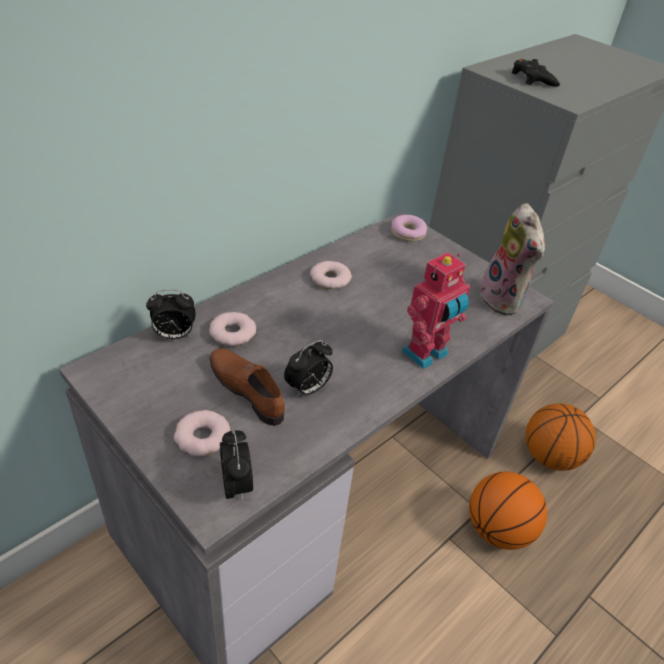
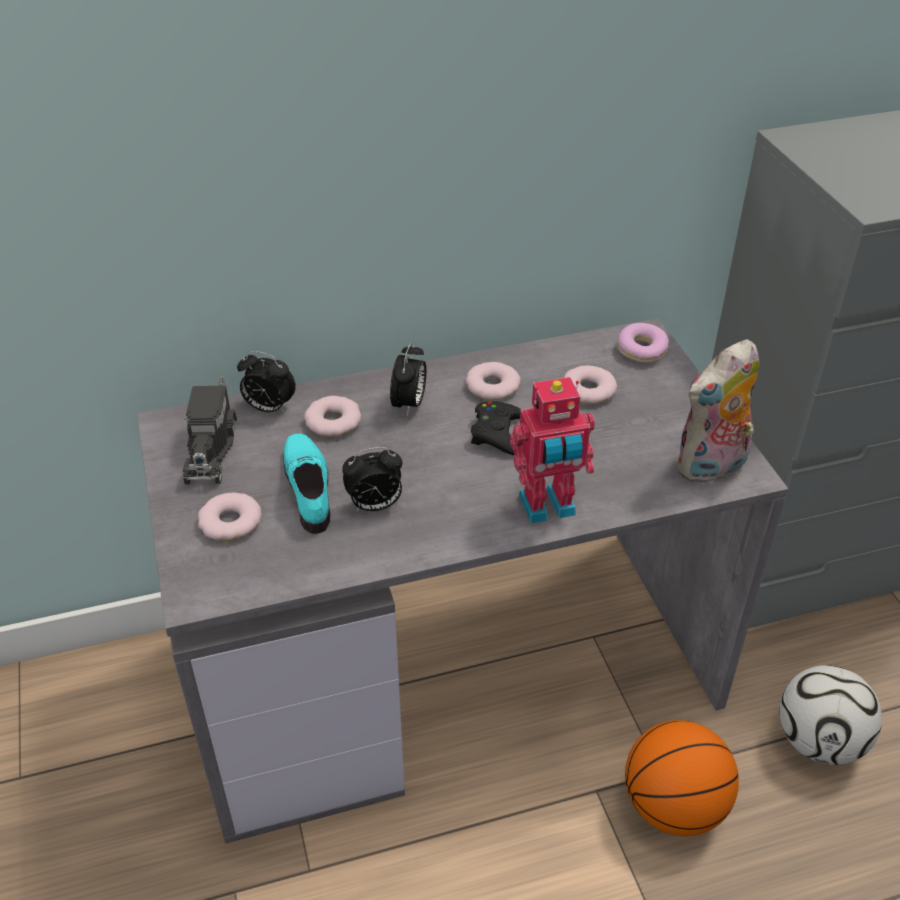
camera: 30 degrees right, 0 degrees up
(145, 381) = (210, 449): none -> toy truck
(237, 486) = (233, 581): alarm clock -> alarm clock (409, 404)
(248, 388) = (309, 486): brown shoe -> turquoise shoe
(394, 267) = (588, 390): none -> donut
(504, 300) = (711, 469): plush toy -> plush toy turned 45 degrees clockwise
(532, 79) = (849, 161): black game controller -> black game controller (497, 433)
(549, 456) = (819, 741): basketball -> football

